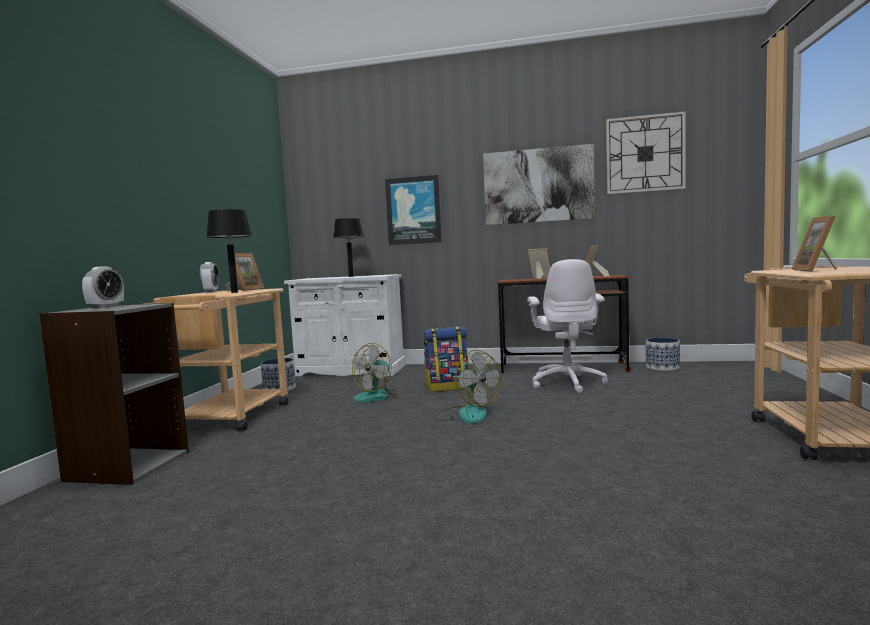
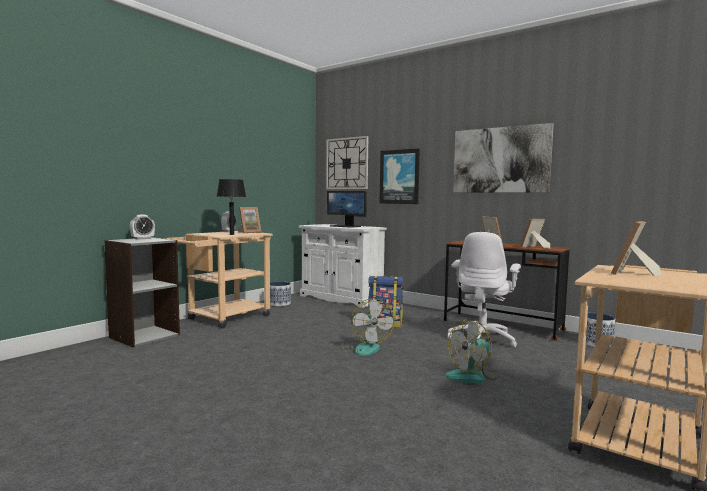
camera: 25 degrees right, 0 degrees up
(351, 276) = (346, 226): black table lamp -> monitor
(377, 396) = (328, 321): fan -> fan (473, 376)
(644, 154) = (604, 133): wall clock -> wall clock (347, 163)

